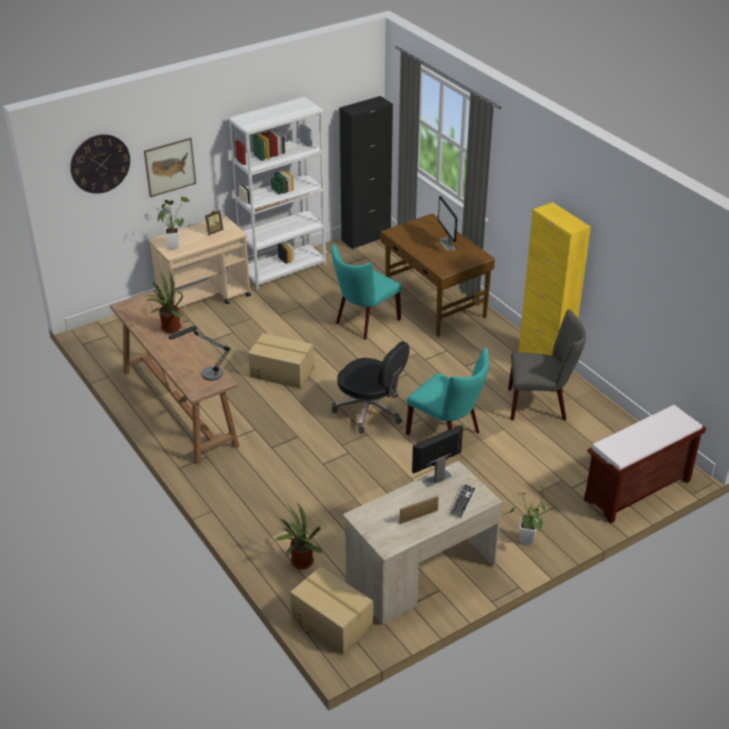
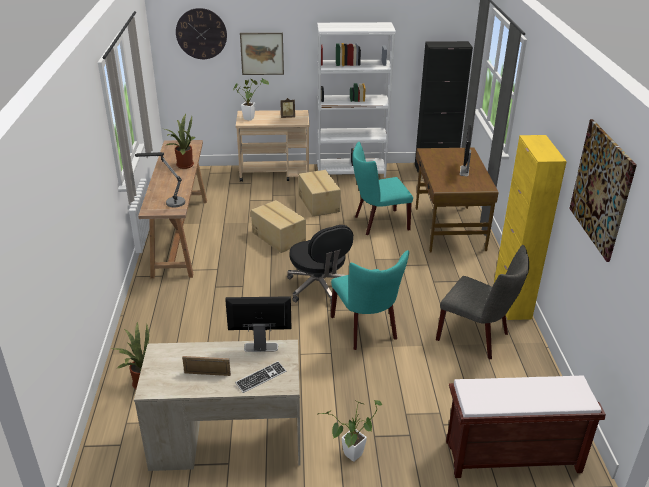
camera: 30 degrees right, 5 degrees down
(332, 621) = (113, 446): cardboard box -> cardboard box (319, 203)
(644, 249) = (601, 188): none -> picture

